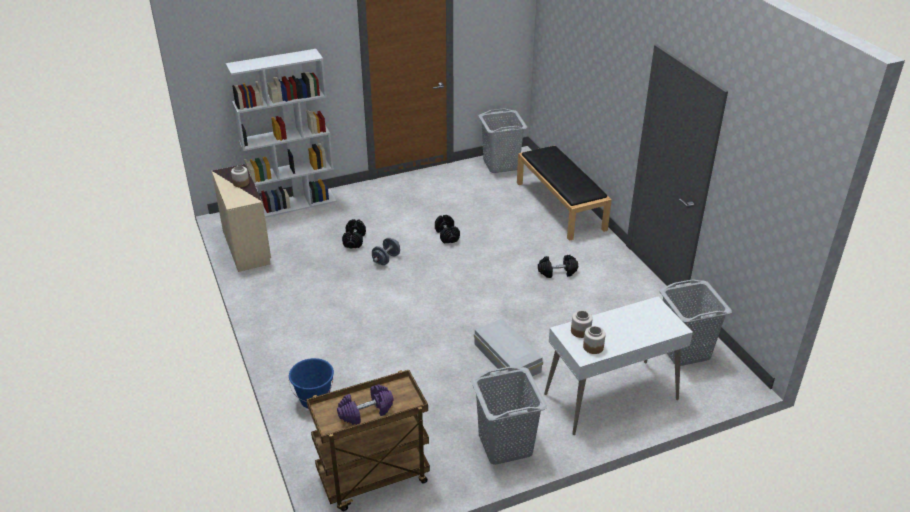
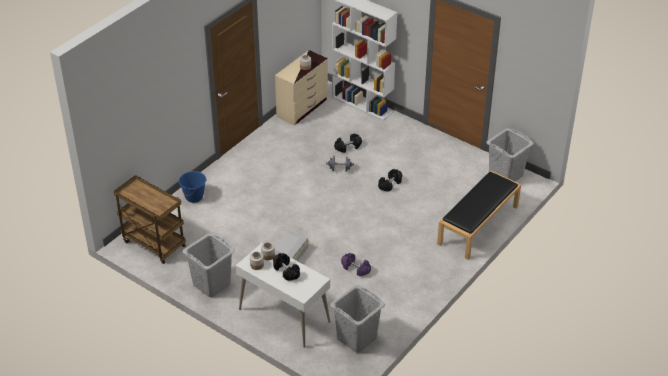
camera: 60 degrees right, 5 degrees up
(366, 412) = (143, 200): purple dumbbell -> purple dumbbell (355, 269)
(557, 272) = (393, 251): black dumbbell -> black dumbbell (286, 271)

